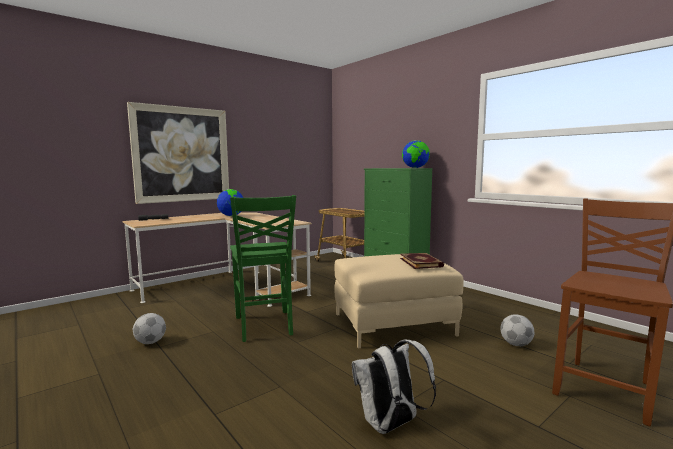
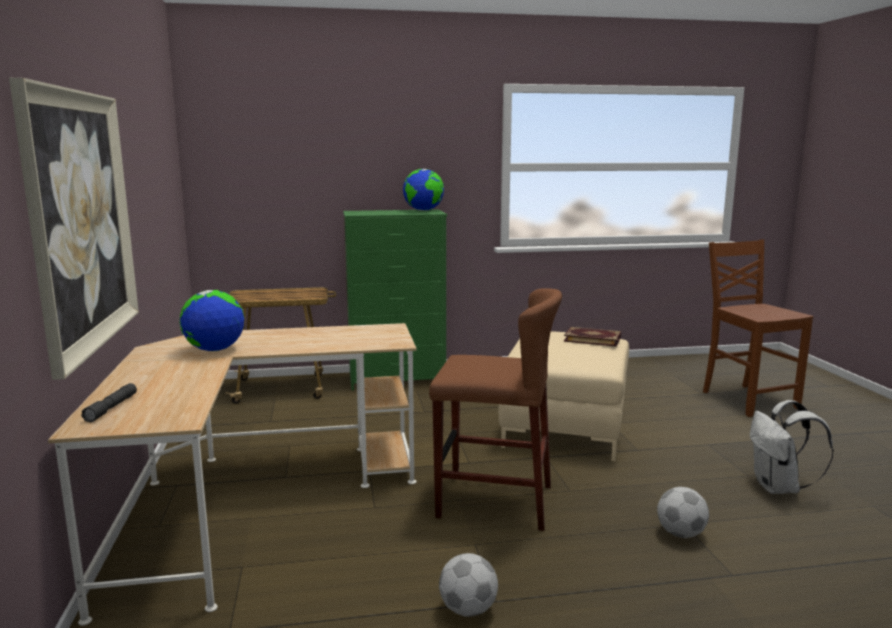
camera: 60 degrees left, 5 degrees up
(264, 326) = (495, 501): green chair -> brown stool
(515, 344) = (656, 397): football -> football (680, 534)

